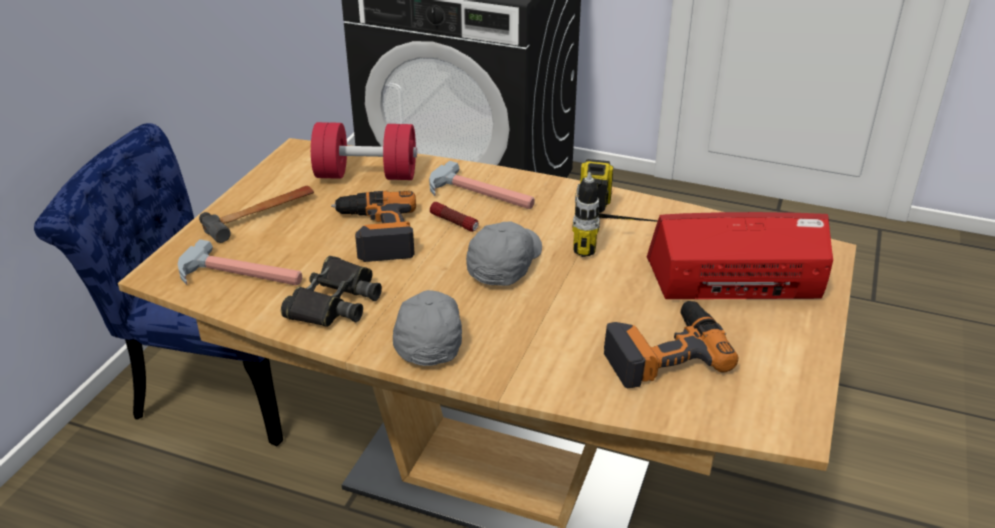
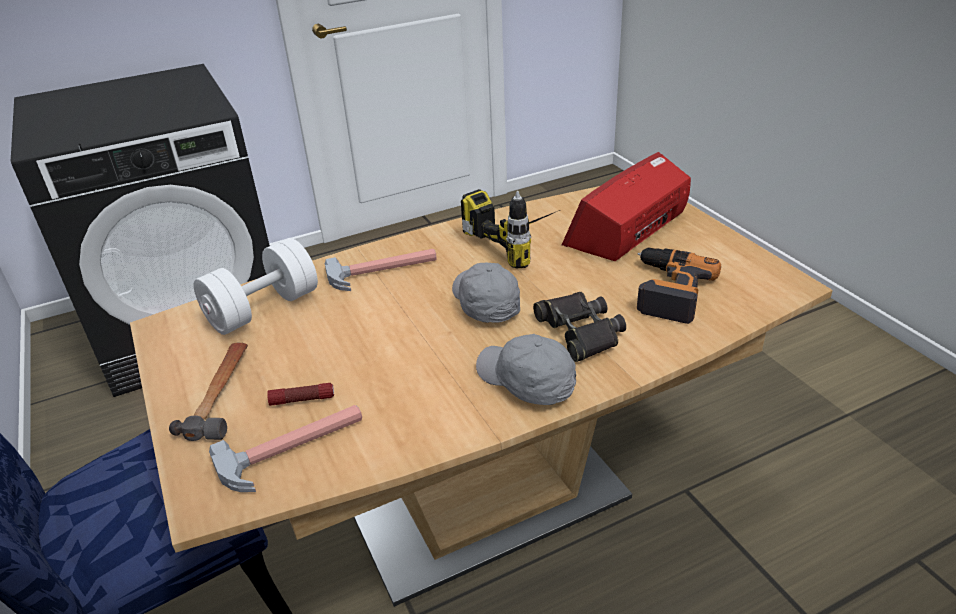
camera: 45 degrees left, 0 degrees up
(335, 301) = (413, 409): black binoculars -> black binoculars (579, 332)
(366, 175) = (263, 309): red dumbbell -> white dumbbell
(375, 233) = (352, 343): power drill -> none
(454, 222) = (398, 299): flashlight -> flashlight (302, 400)

